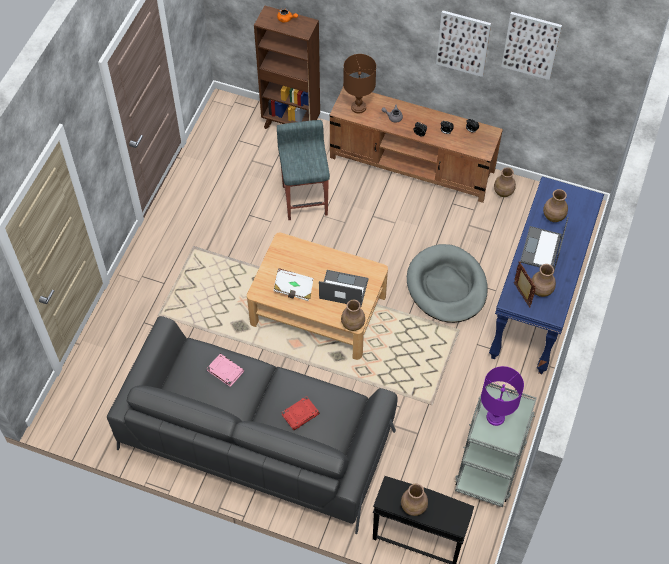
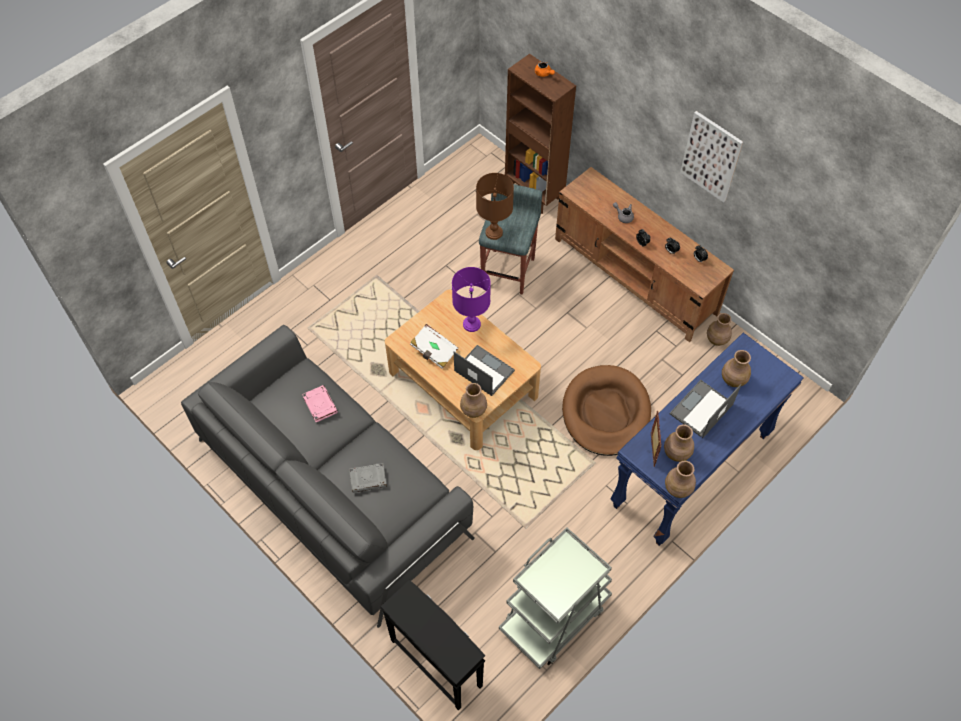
camera: 25 degrees right, 0 degrees up
(300, 414) = (368, 479): red book -> grey book
(359, 107) = (593, 194): brown table lamp -> brown table lamp (494, 233)
(414, 507) = (421, 626): brown vase -> brown vase (678, 489)
(446, 286) = (606, 412): grey dog bed -> brown dog bed
(495, 417) = (556, 569): purple table lamp -> purple table lamp (471, 324)
(531, 45) = (780, 181): picture -> none

